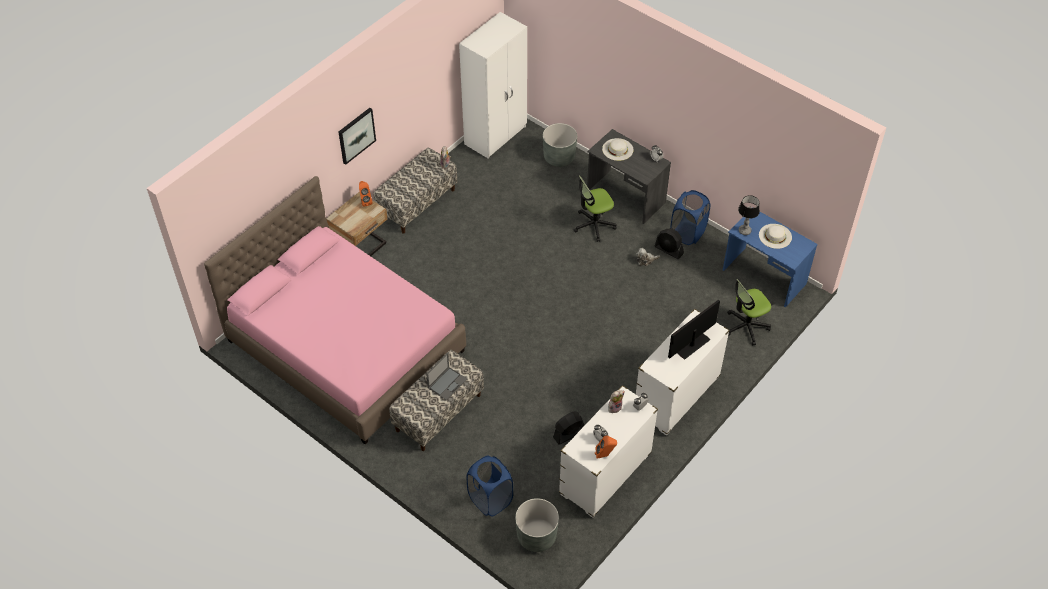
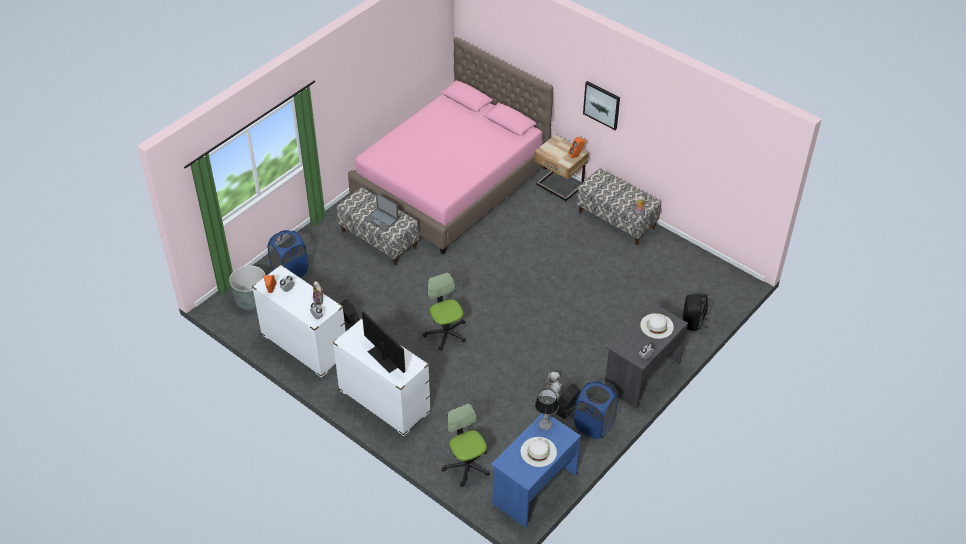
camera: 90 degrees right, 5 degrees down
(496, 135) = (717, 274): white wardrobe -> none
(559, 157) = (692, 322): grey planter -> black backpack
(594, 225) = (599, 348): office chair -> office chair (446, 333)

